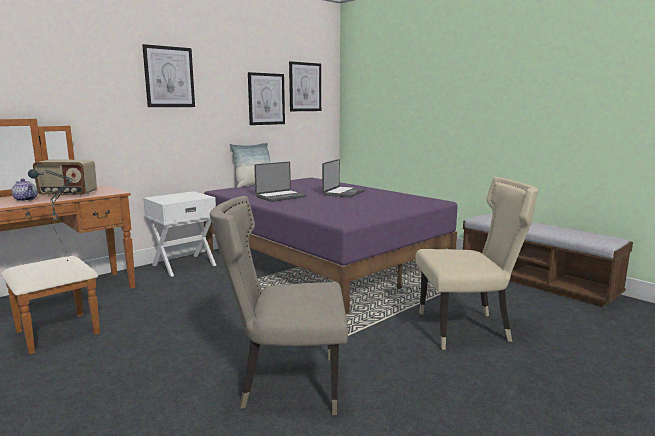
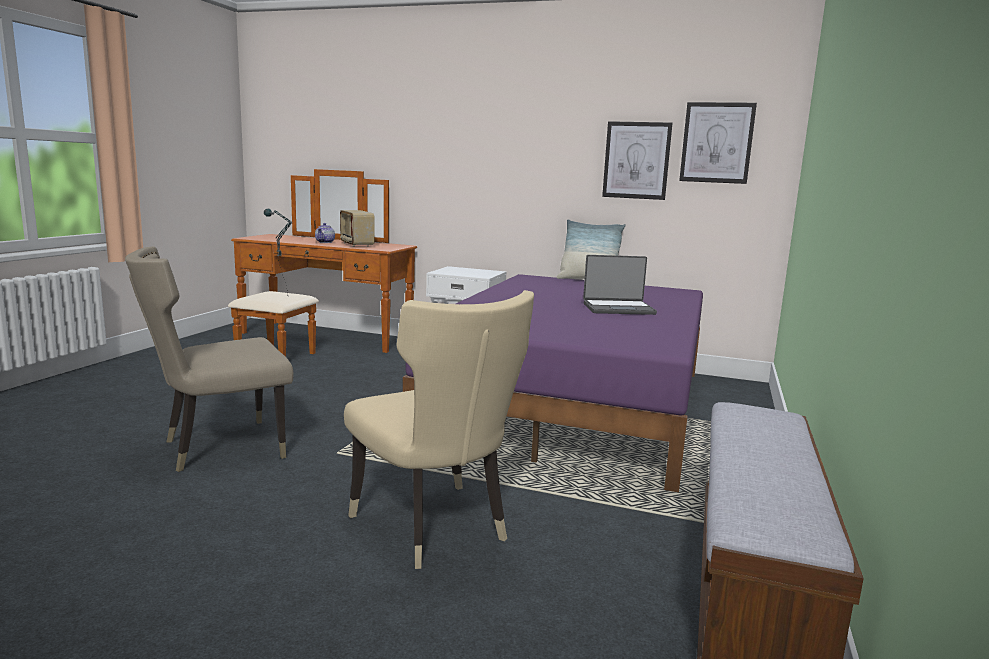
camera: 60 degrees right, 0 degrees up
(169, 77) = (497, 130): picture -> none
(280, 197) = (537, 293): laptop -> none
(285, 384) = (219, 447): beige chair -> beige chair turned 90 degrees counterclockwise

